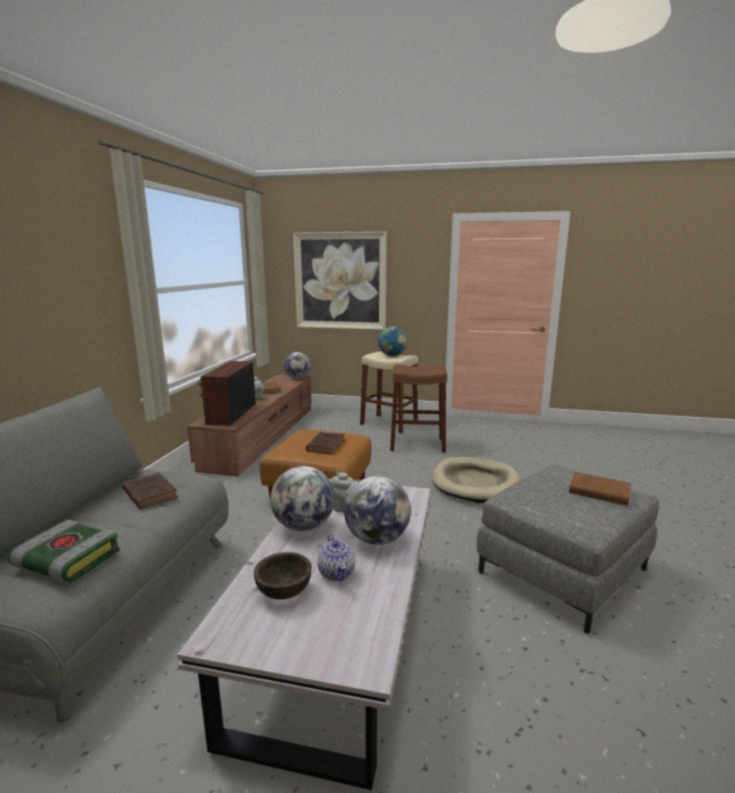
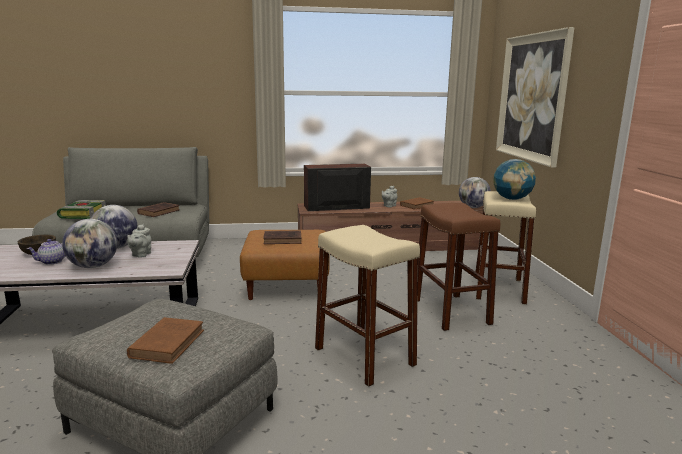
camera: 70 degrees right, 0 degrees up
(475, 483) = (364, 356): beige dog bed -> beige stool

